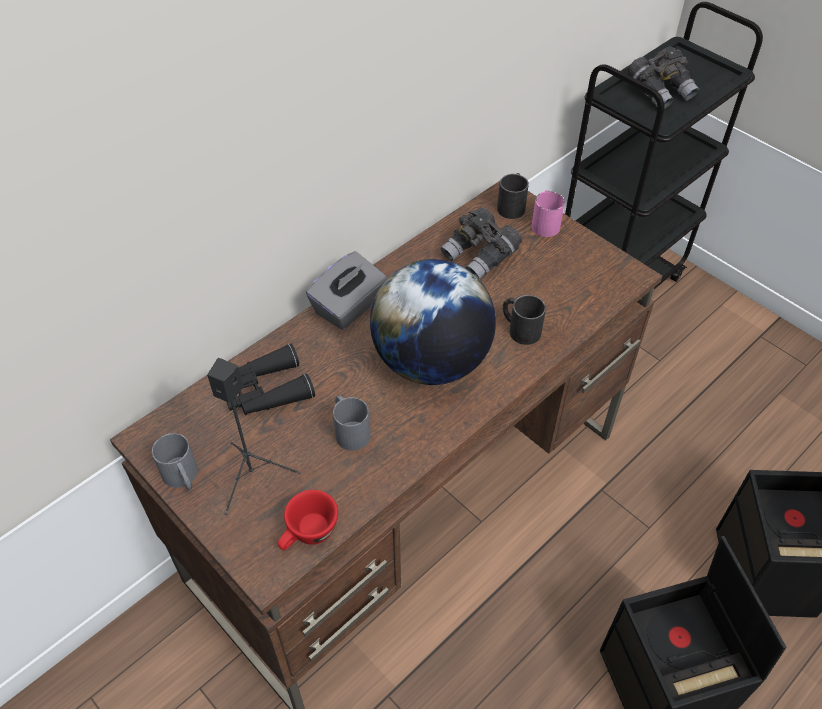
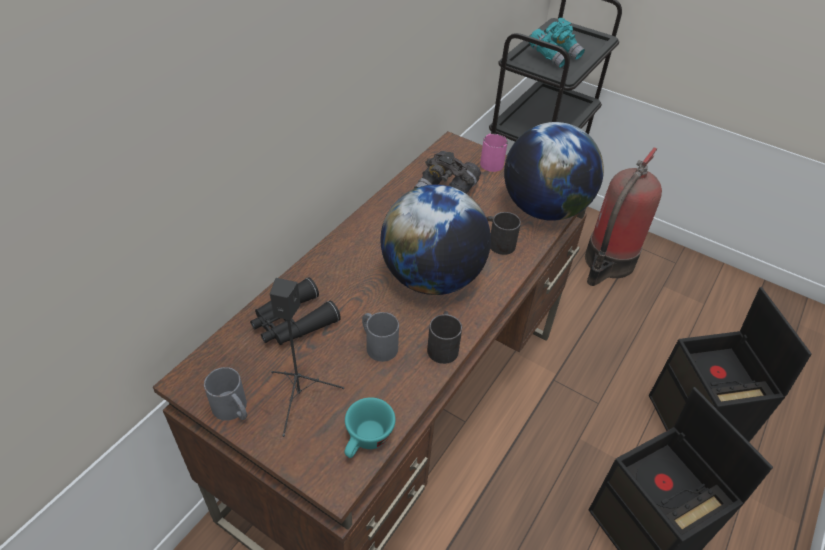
camera: 15 degrees left, 5 degrees down
(308, 535) = (366, 441): red cup -> turquoise cup
(349, 307) = (348, 243): grey tissue box -> none
(512, 205) = (460, 151): black mug -> black mug (443, 345)
(590, 293) = (543, 209): none -> globe
(660, 92) = (554, 56): grey binoculars -> turquoise binoculars
(713, 353) = (607, 263): none -> fire extinguisher

